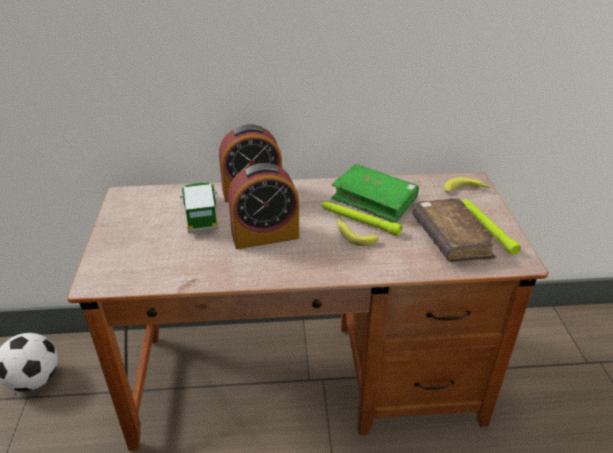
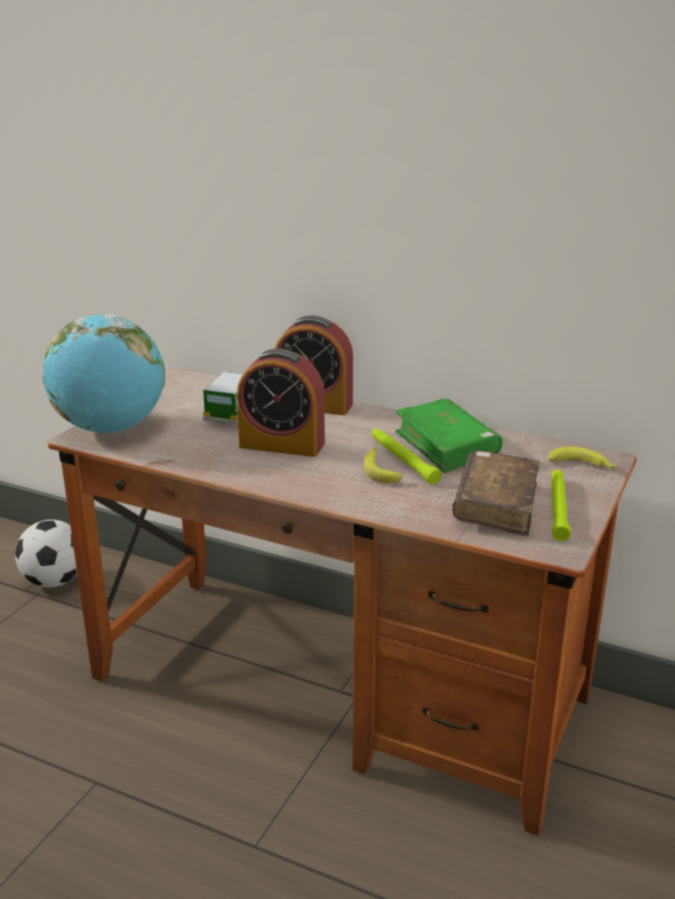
camera: 30 degrees right, 10 degrees down
(113, 265) = (111, 428): none -> globe

